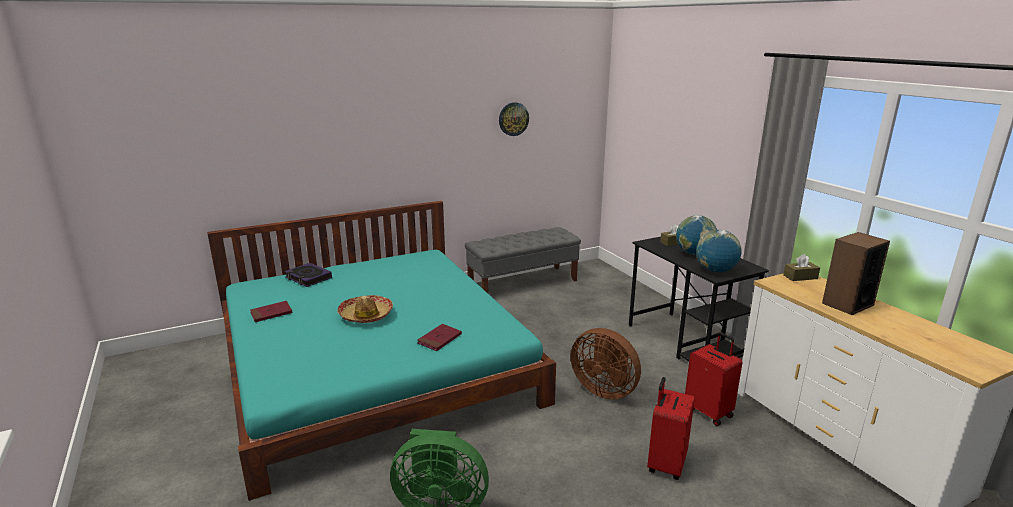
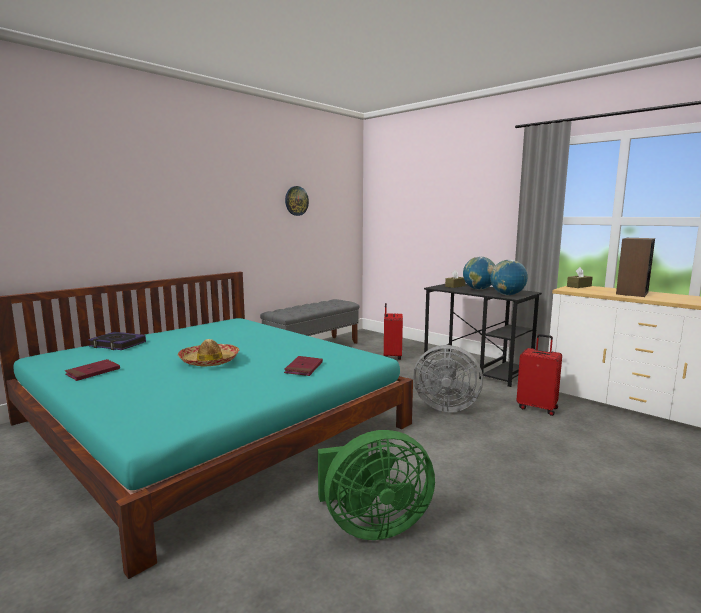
camera: 20 degrees left, 10 degrees down
(604, 389) = (444, 407): brown fan -> grey fan
(665, 464) = (541, 448): red suitcase -> red suitcase (391, 356)

